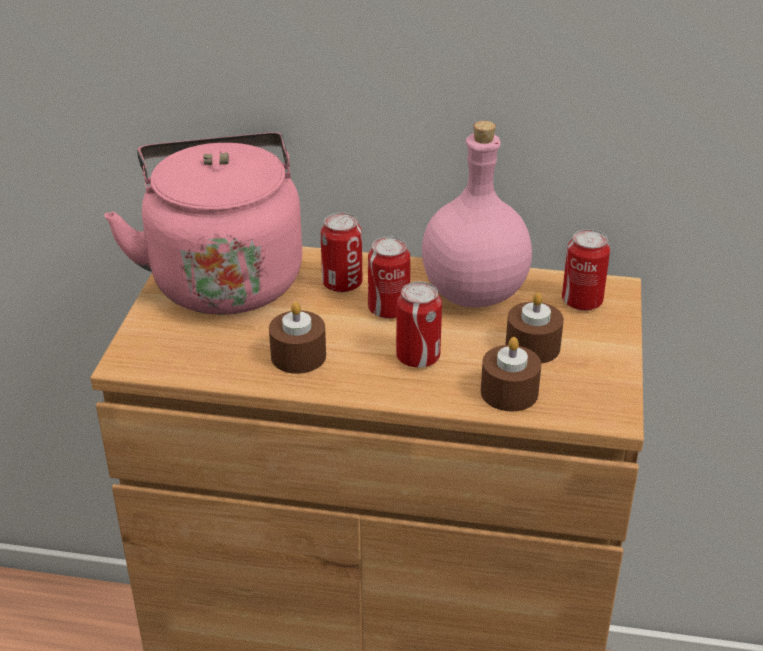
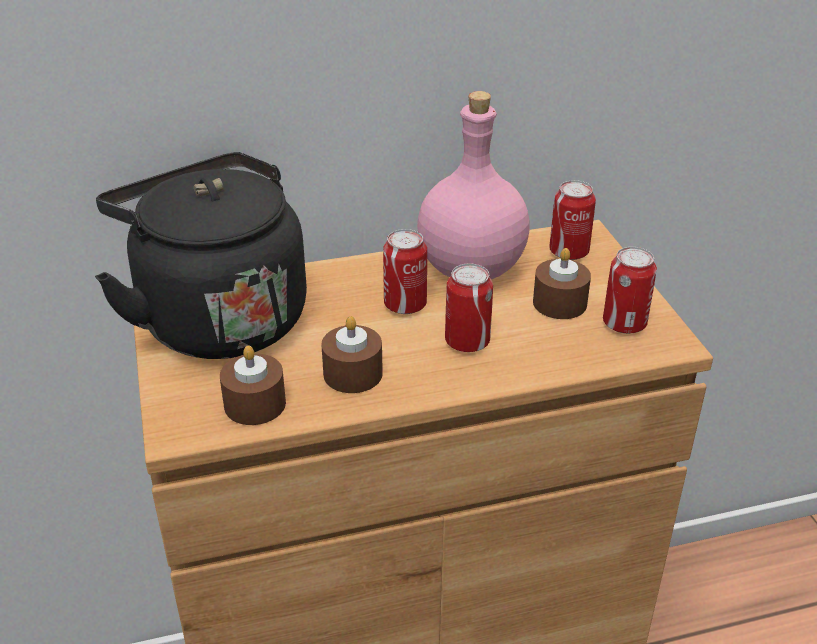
camera: 25 degrees left, 0 degrees up
(224, 277) = (217, 317): pink kettle -> black kettle
(342, 284) = (342, 292): can -> can (624, 324)
(509, 392) = (572, 350): brown candle -> brown candle (255, 404)

